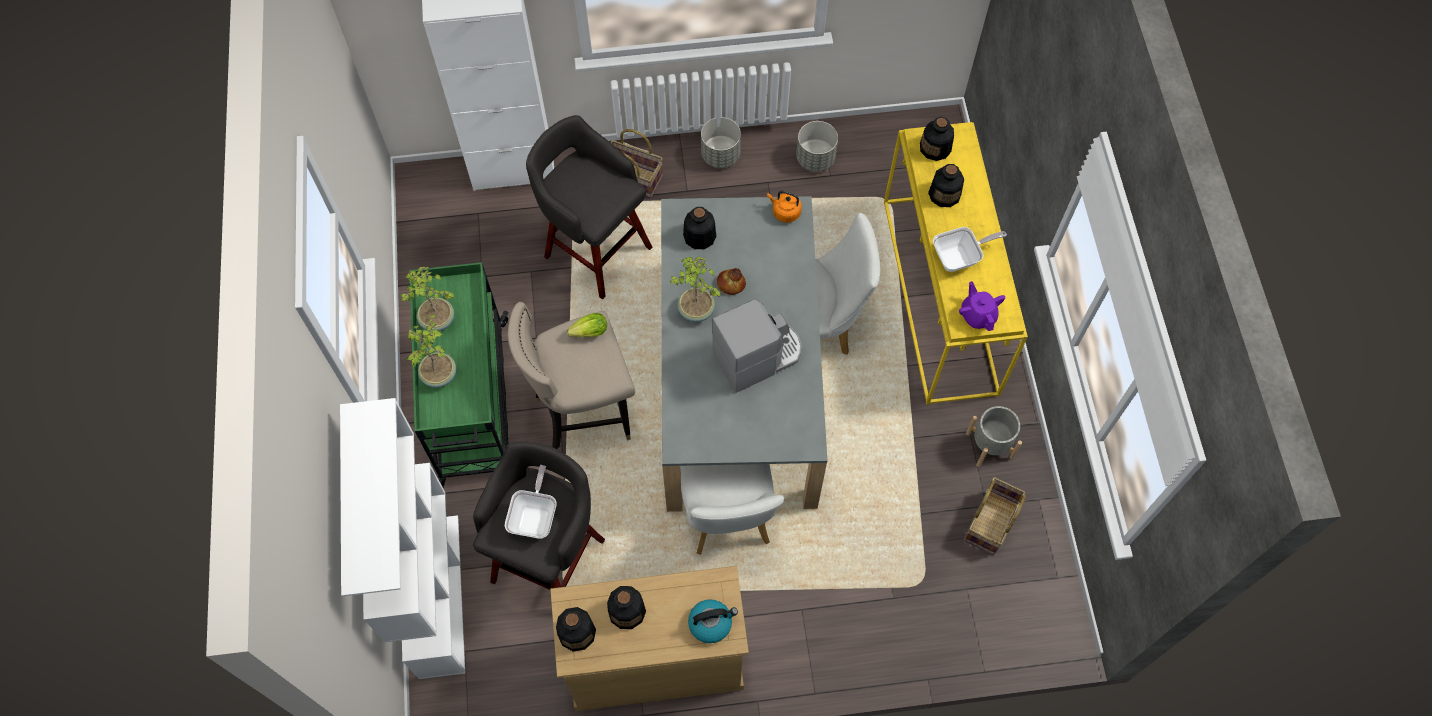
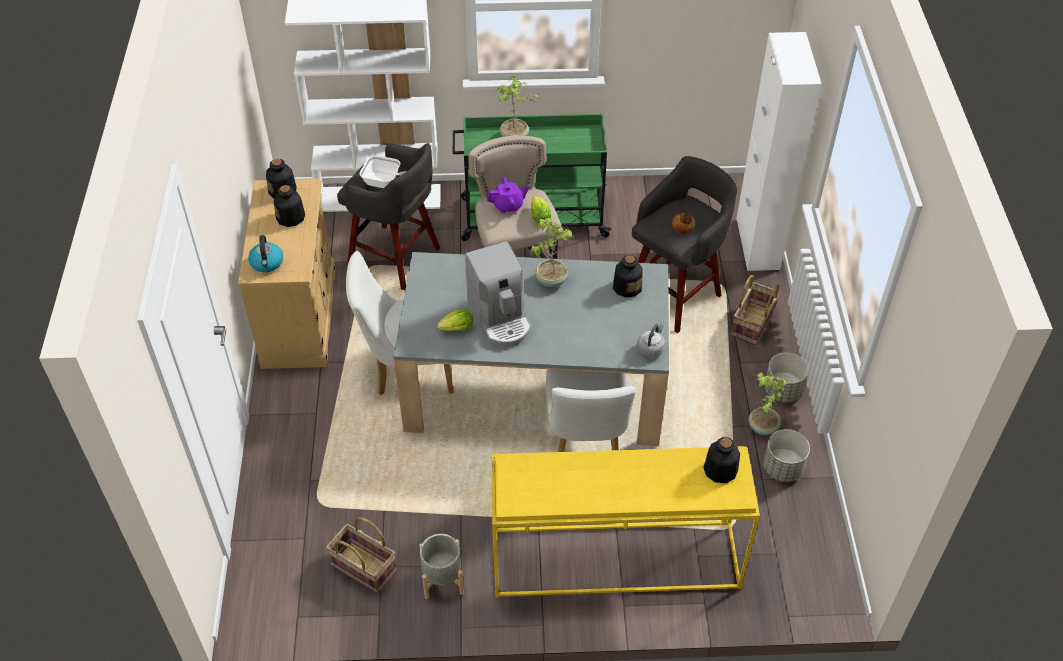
camera: 95 degrees right, 15 degrees down
(437, 321) = (561, 136): potted plant -> potted plant (762, 427)
(731, 284) = (576, 305): bread -> bread (683, 226)
(780, 401) = (455, 329): none -> lettuce
(784, 212) = (651, 349): orange kettle -> grey kettle
(944, 194) = (662, 470): bottle -> none
(960, 257) = (585, 473): frying pan -> none
(977, 315) = (517, 479): purple teapot -> purple teapot (508, 205)

